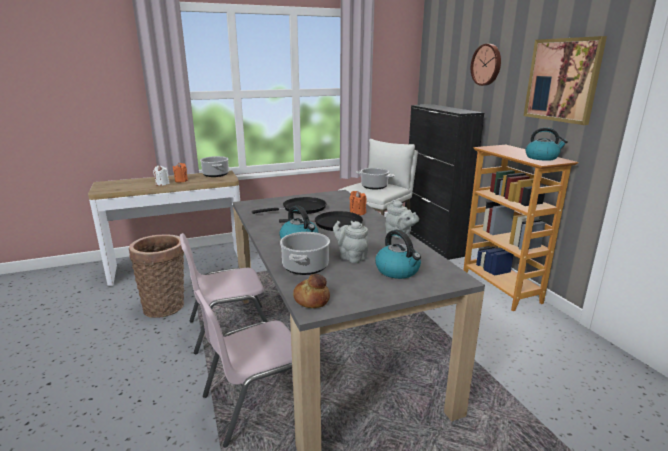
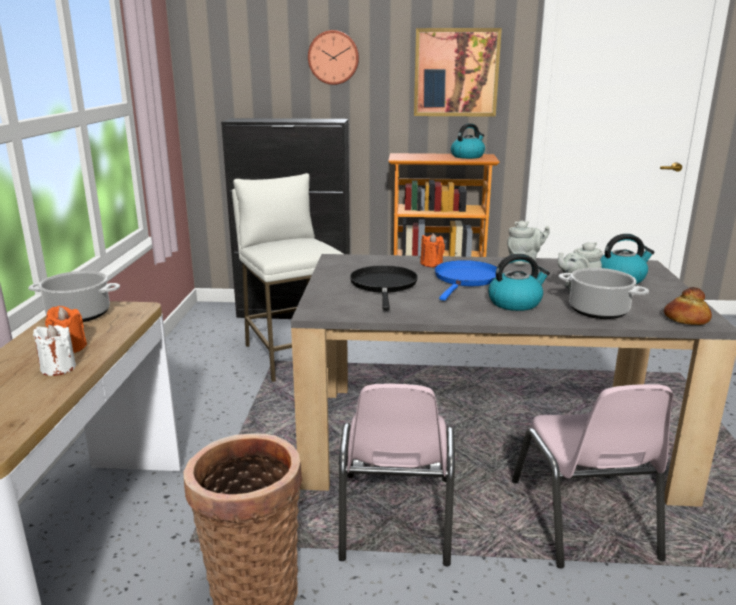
camera: 65 degrees left, 0 degrees up
(334, 224) = (466, 279): black frying pan -> blue frying pan
(374, 186) = (295, 246): cooking pot -> none

